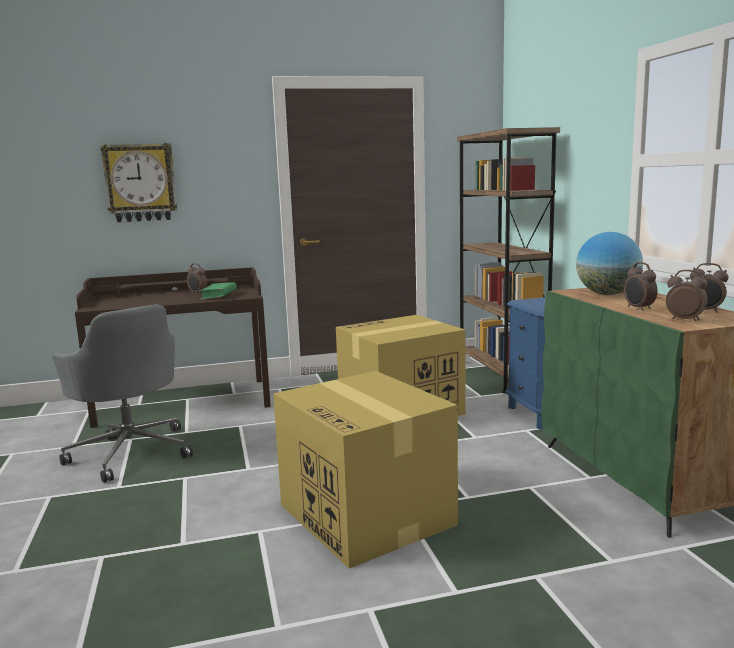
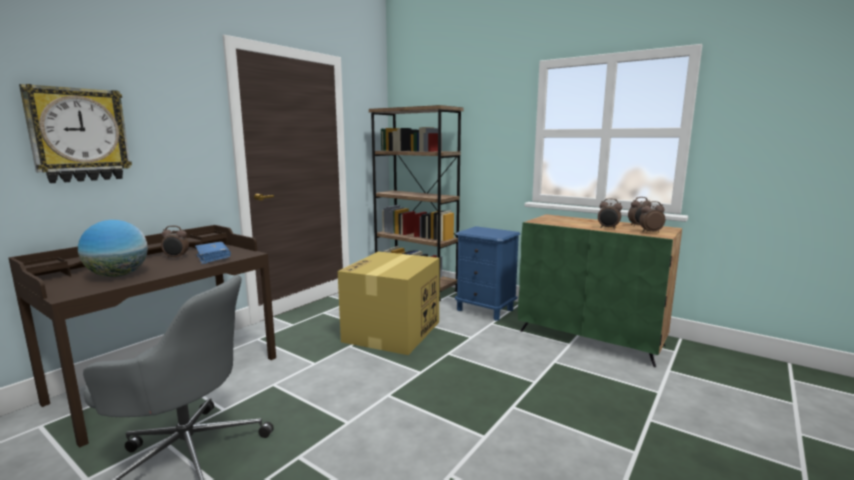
camera: 40 degrees left, 0 degrees up
(218, 296) = (213, 258): green book -> blue book
(367, 515) = (502, 422): cardboard box -> none
(607, 294) = (562, 221): globe -> globe (118, 275)

